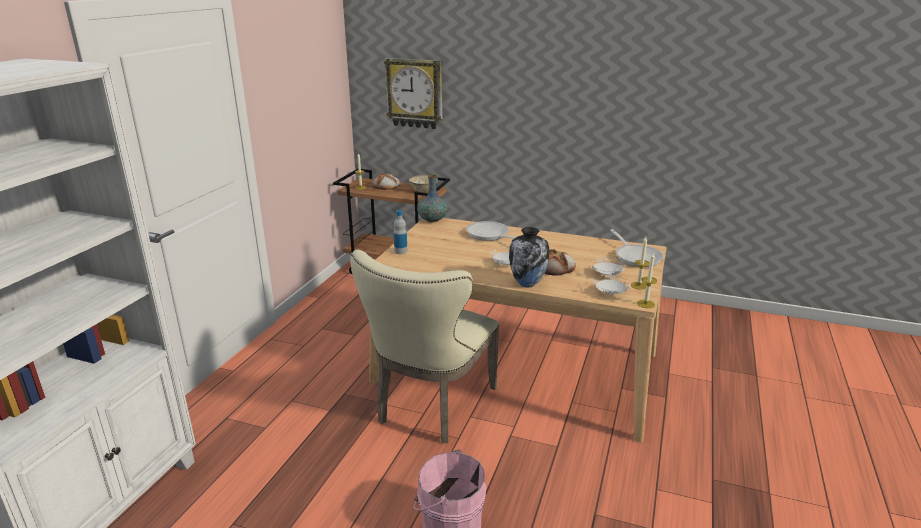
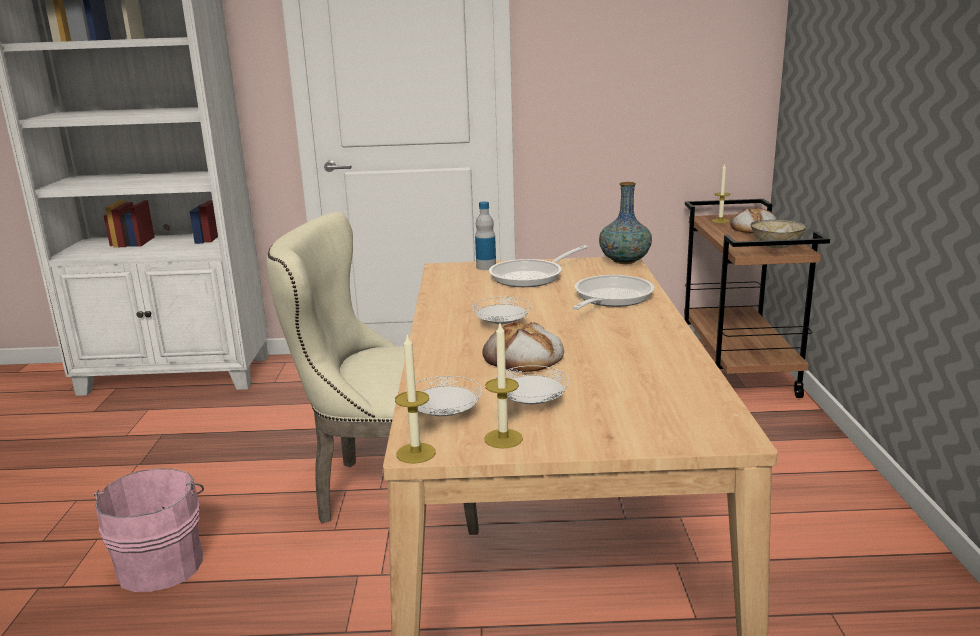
camera: 70 degrees right, 5 degrees down
(415, 93) = (828, 74): wall clock -> none
(528, 284) = (436, 348): vase -> none
(636, 257) = (661, 422): frying pan -> frying pan (532, 276)

